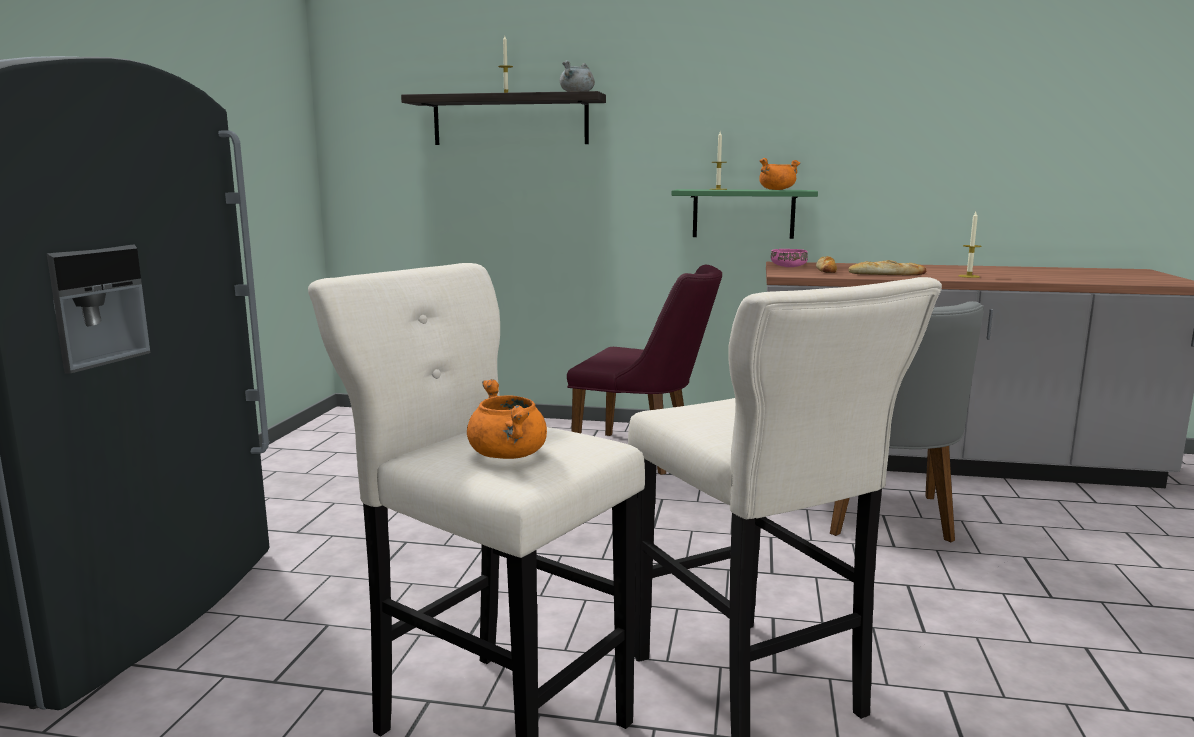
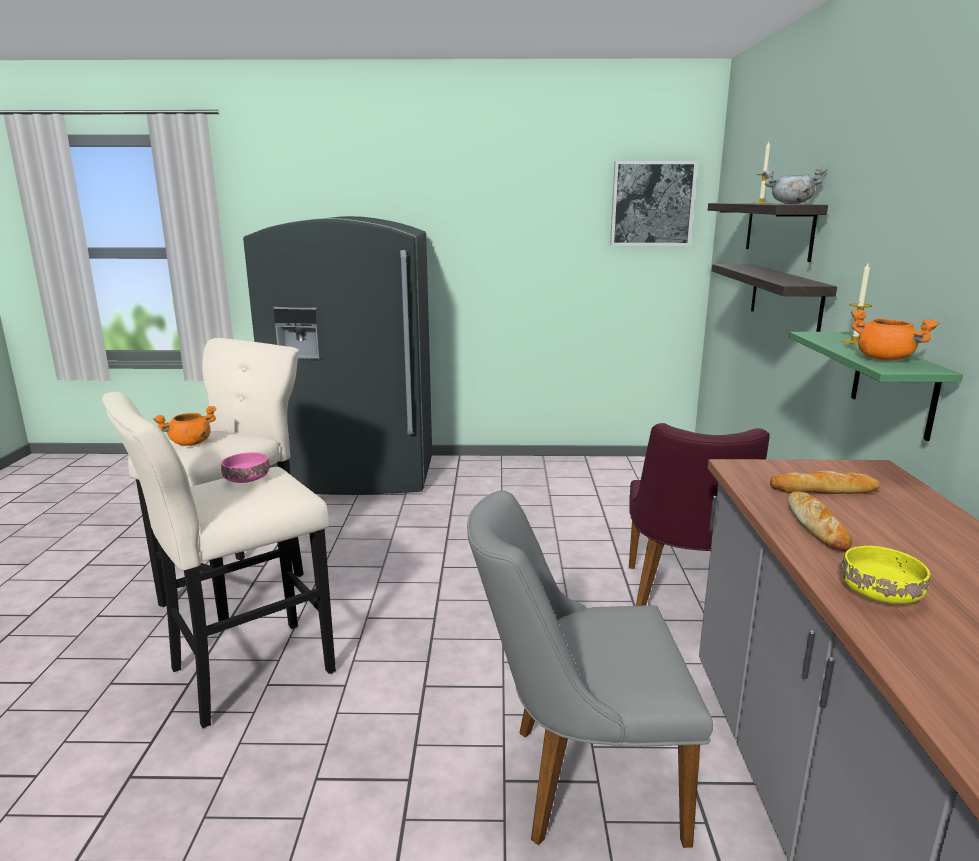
camera: 80 degrees right, 5 degrees up
(273, 95) = (652, 204): none -> picture
(546, 182) = (785, 299): none -> shelf
(788, 267) = (826, 469): pink bowl -> pink bowl (245, 479)
(969, 276) = (881, 593): candle -> yellow bowl

